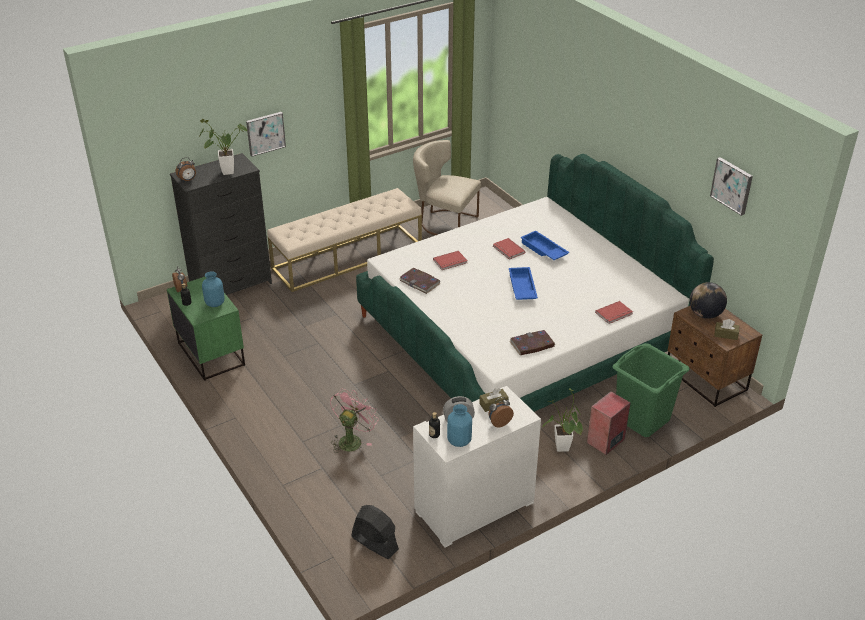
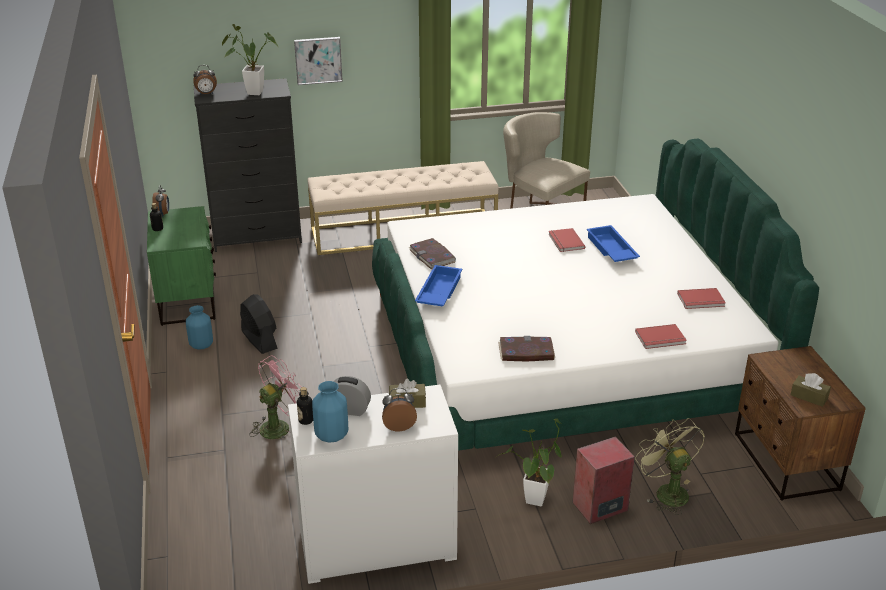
camera: 20 degrees right, 5 degrees down
(215, 303) = (187, 234): blue vase -> blue vase (201, 345)
(374, 543) = (226, 554): black fan -> black fan (259, 339)
(450, 262) = (485, 241): red book -> red book (701, 301)
(521, 288) = (555, 285): blue tray -> blue tray (438, 292)
(642, 419) = (666, 491): green laundry basket -> green fan
(705, 314) = (792, 365): globe -> none
(732, 185) = (850, 180): picture -> none

